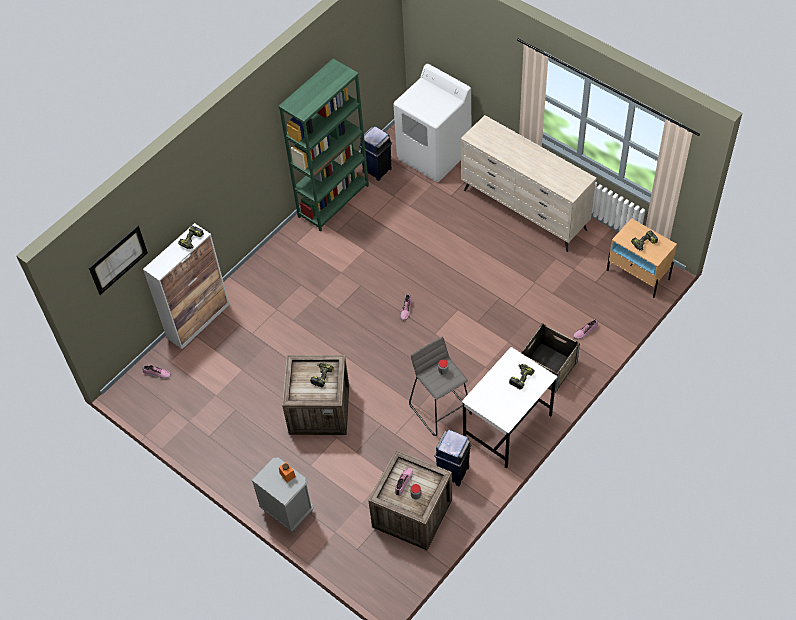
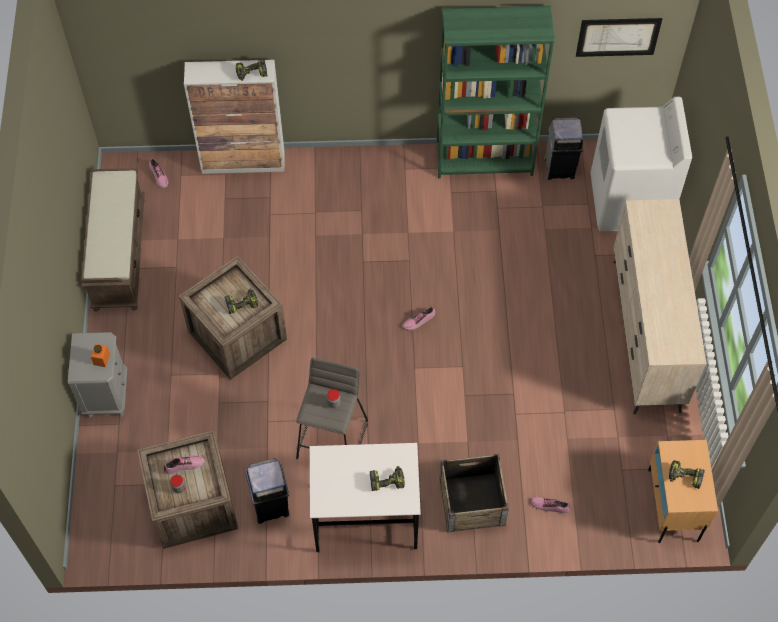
camera: 45 degrees right, 5 degrees up
(118, 260) = (154, 32): picture -> picture (618, 37)
(190, 435) = (118, 253): none -> brown bench
(377, 169) = (560, 168): blue trash can -> grey trash can

